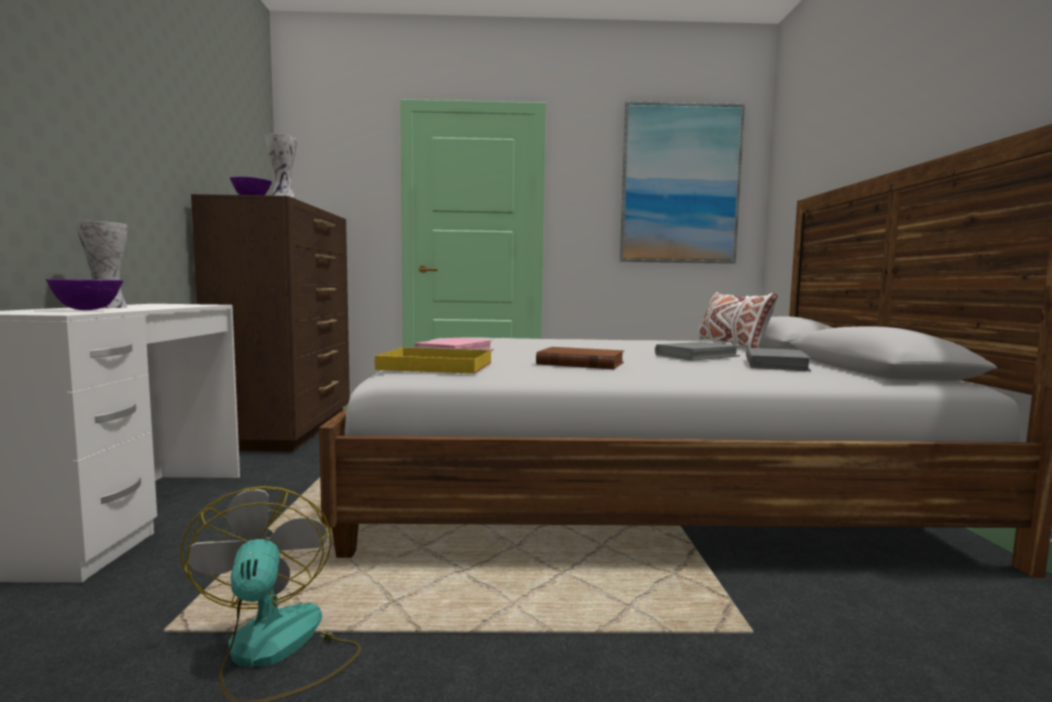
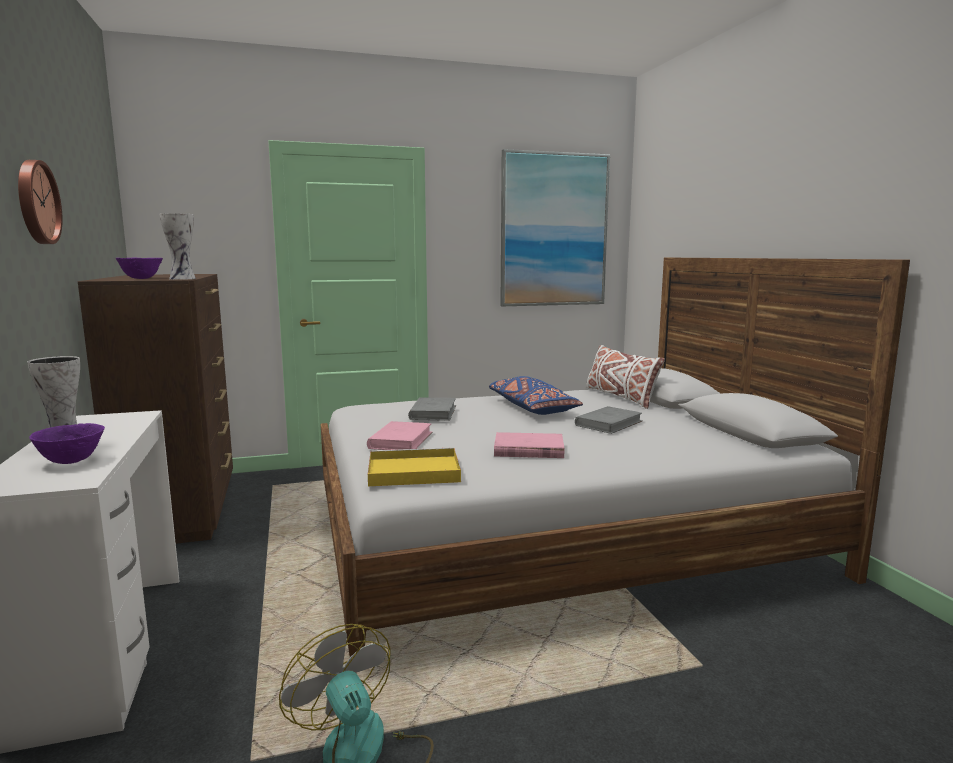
camera: 15 degrees left, 5 degrees up
(141, 107) = (35, 202): none -> wall clock
(580, 363) = (528, 450): brown book -> pink book
(620, 344) = (531, 407): none -> blue pillow
(776, 364) = (677, 433): grey book -> grey book (433, 412)

